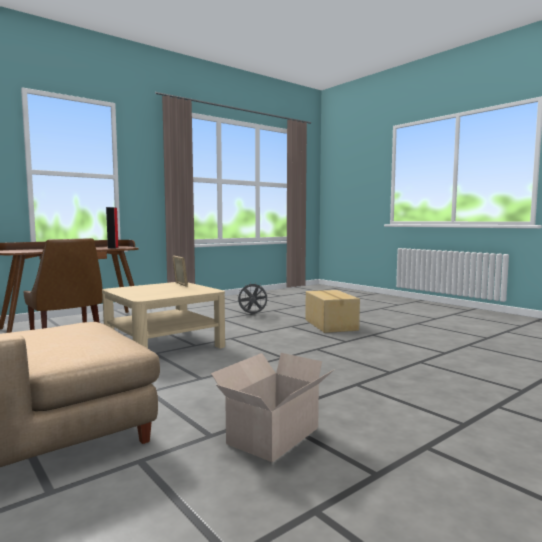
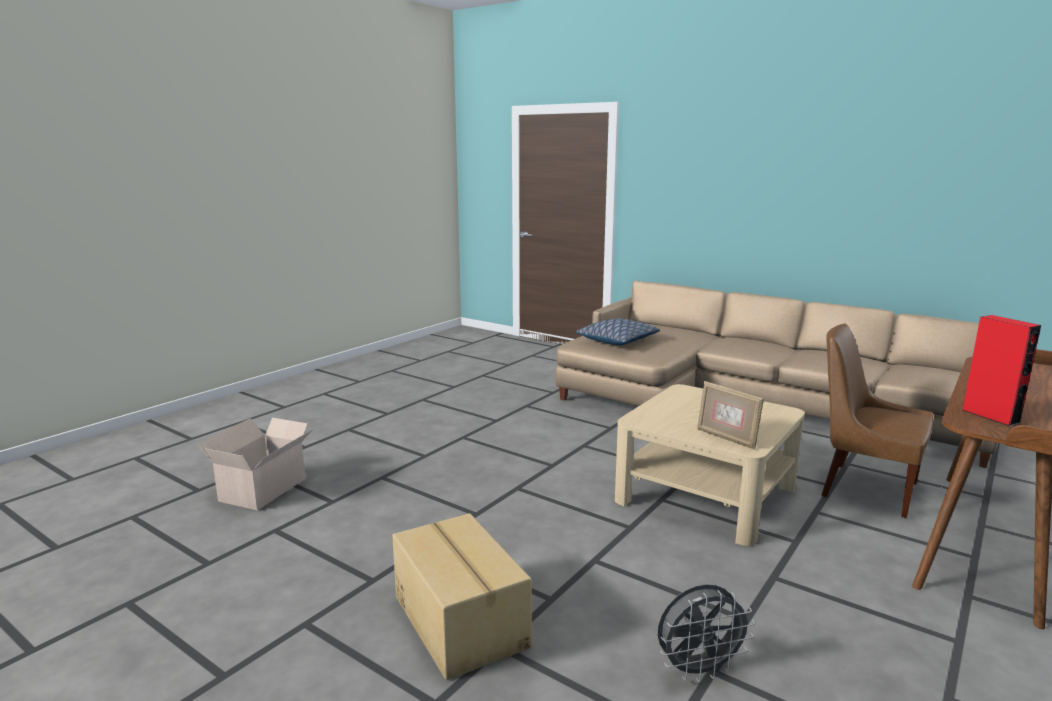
camera: 165 degrees right, 10 degrees up
(70, 339) = (617, 340): none -> pillow
(271, 436) = (487, 409): cardboard box -> cardboard box (265, 488)

